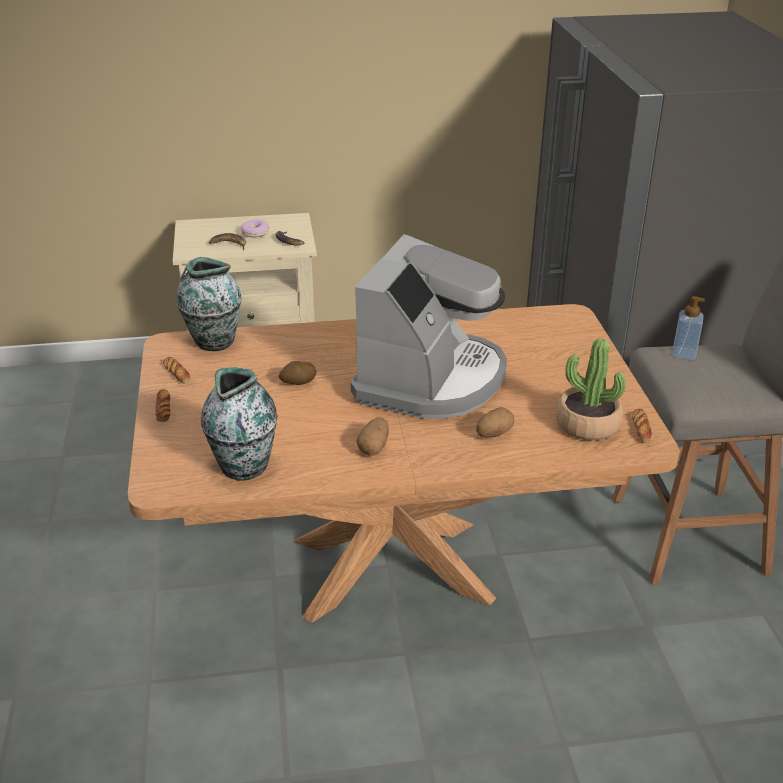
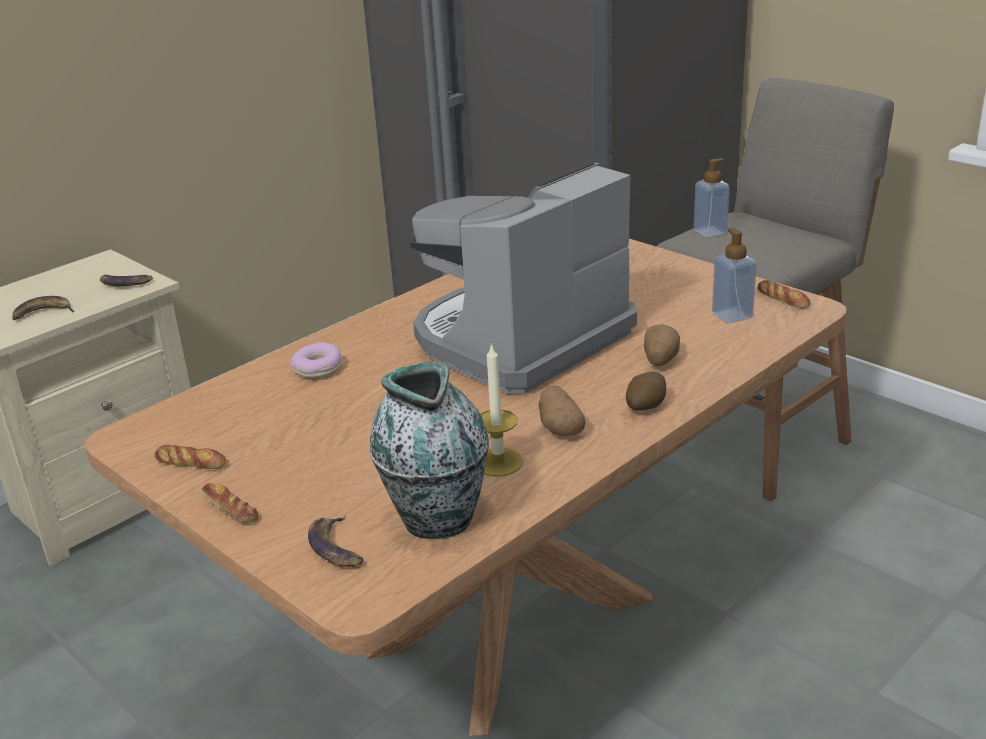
camera: 35 degrees left, 5 degrees down
(181, 456) = (336, 547): none -> banana
(213, 341) = (192, 409): vase -> none
(255, 233) = (65, 290): donut -> donut (318, 369)
(298, 382) = (371, 405): potato -> potato (646, 406)
(314, 451) = (498, 462): none -> candle
(431, 379) = (519, 340): coffee machine -> coffee machine turned 120 degrees counterclockwise
(587, 424) = (732, 315): potted plant -> soap dispenser

